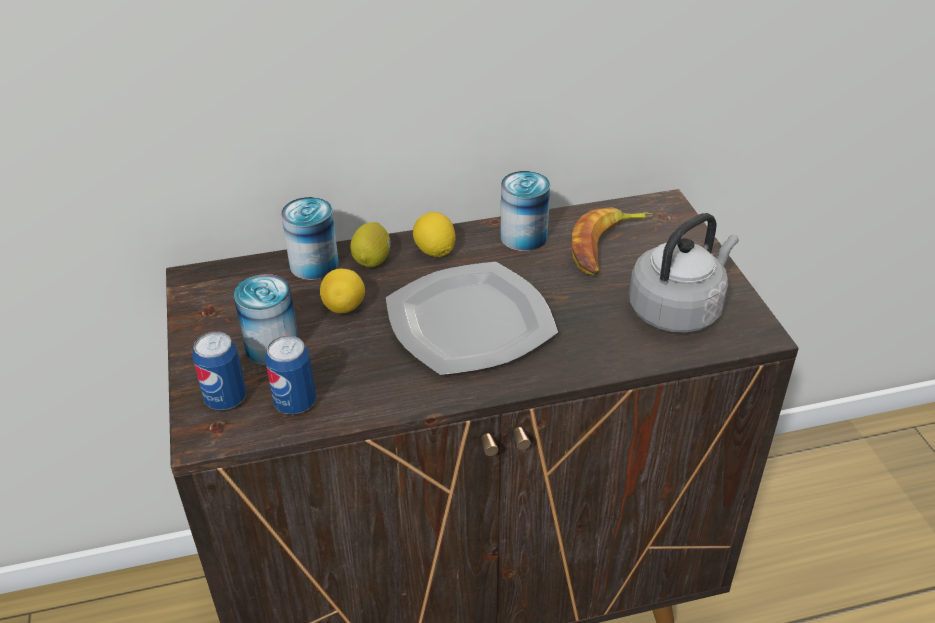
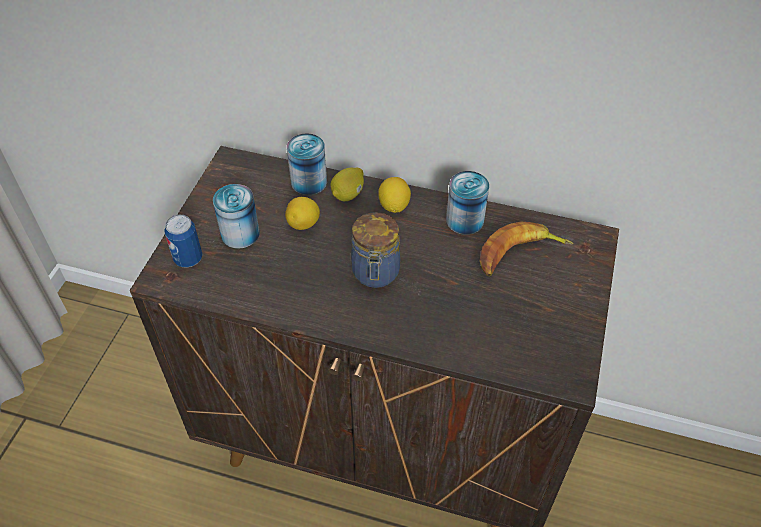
camera: 30 degrees right, 10 degrees up
(295, 403) = (224, 281): can -> none
(472, 322) = (375, 274): plate -> jar
(678, 309) = (528, 331): grey kettle -> none

